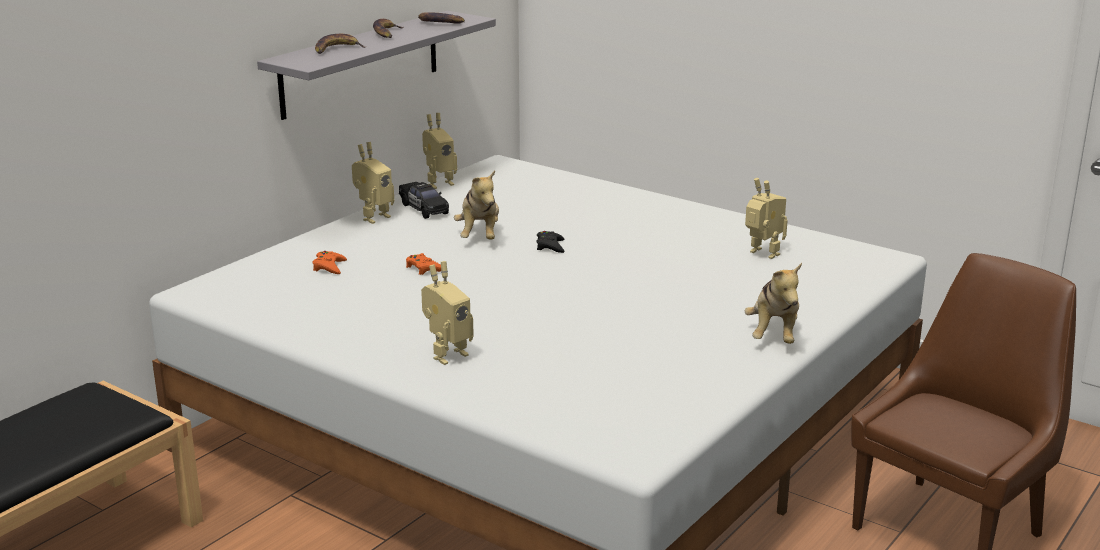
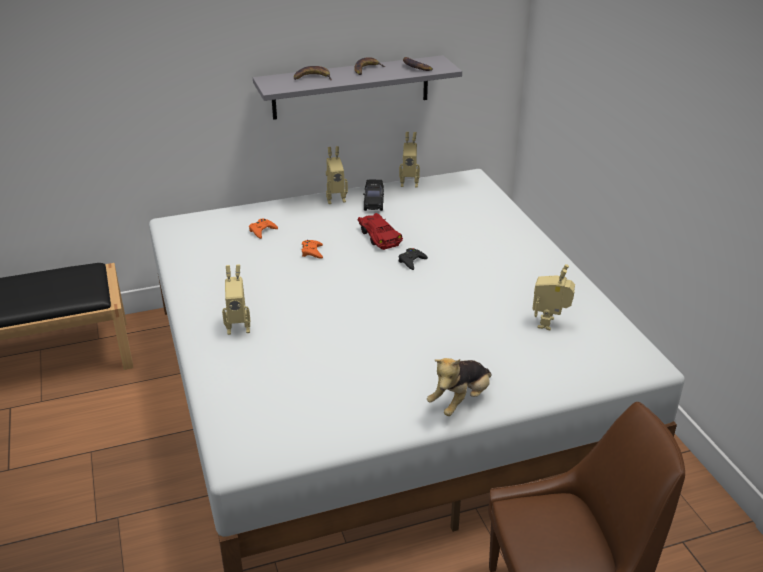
camera: 35 degrees right, 10 degrees up
(480, 236) = (379, 236): plush toy -> red toy car
(762, 254) = (550, 323): toy robot -> toy robot turned 150 degrees counterclockwise

